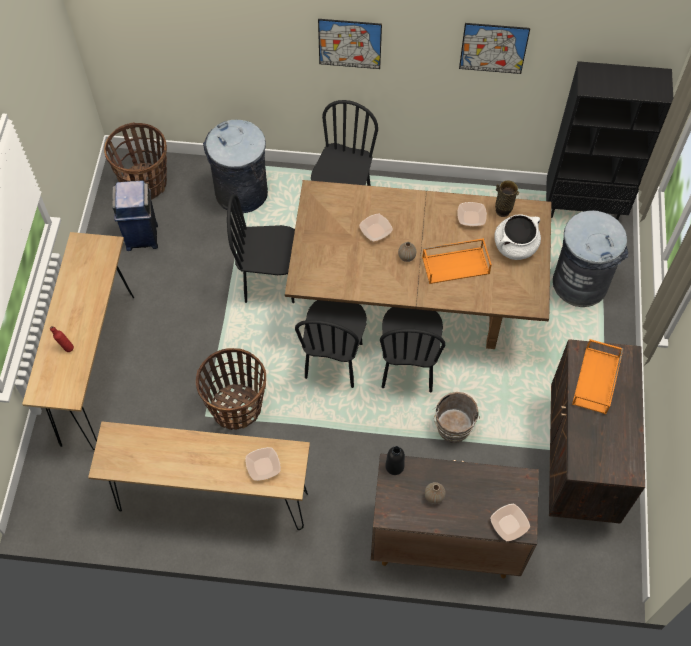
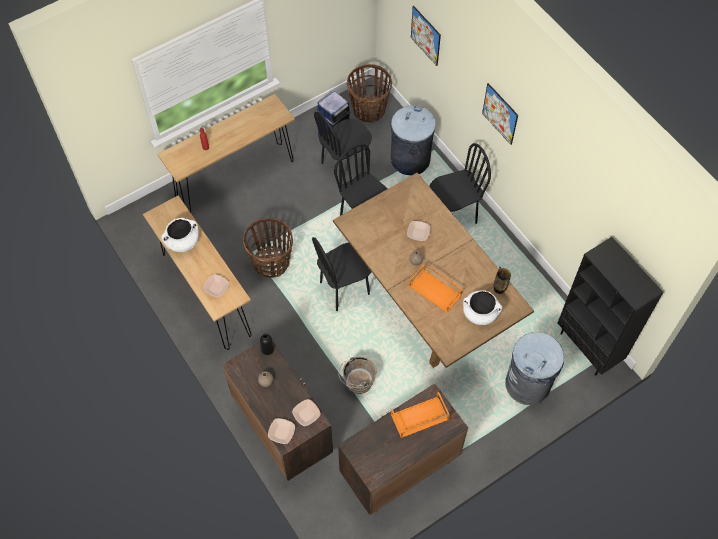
camera: 50 degrees right, 0 degrees up
(169, 460) = (183, 242): none -> white cooking pot
(408, 367) = (376, 330): black chair -> black chair (345, 166)
(471, 217) = (477, 275): bowl -> bowl (306, 414)
(493, 48) = (571, 185): picture -> picture (425, 36)

